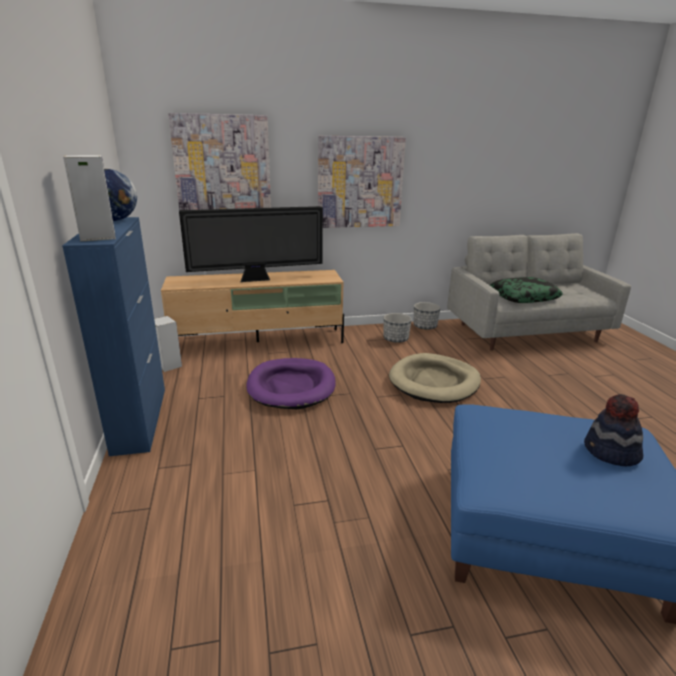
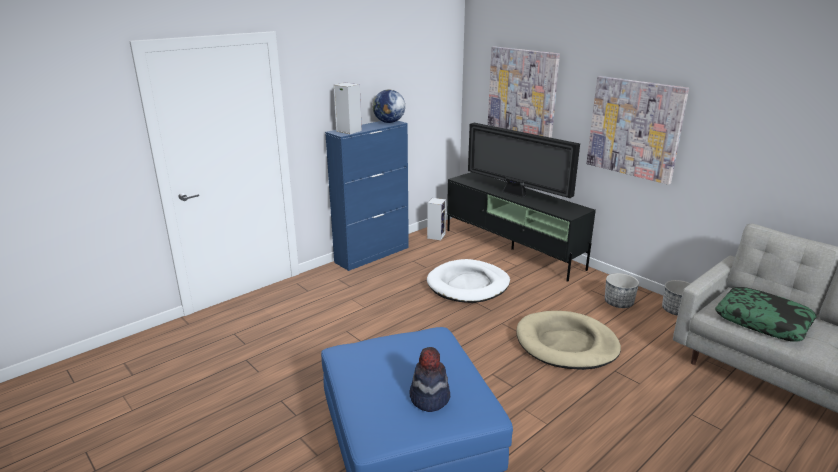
camera: 60 degrees right, 0 degrees up
(259, 341) = (513, 249): beige tv stand -> black tv stand
(291, 386) = (468, 285): purple dog bed -> white dog bed

